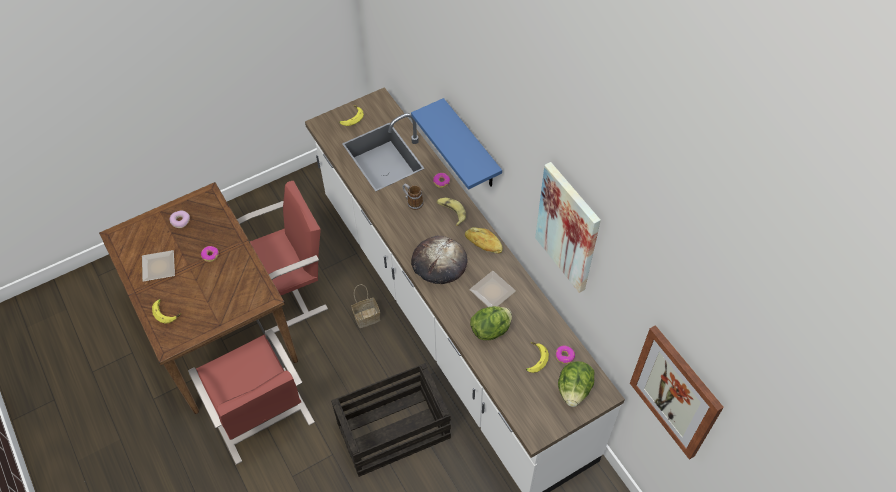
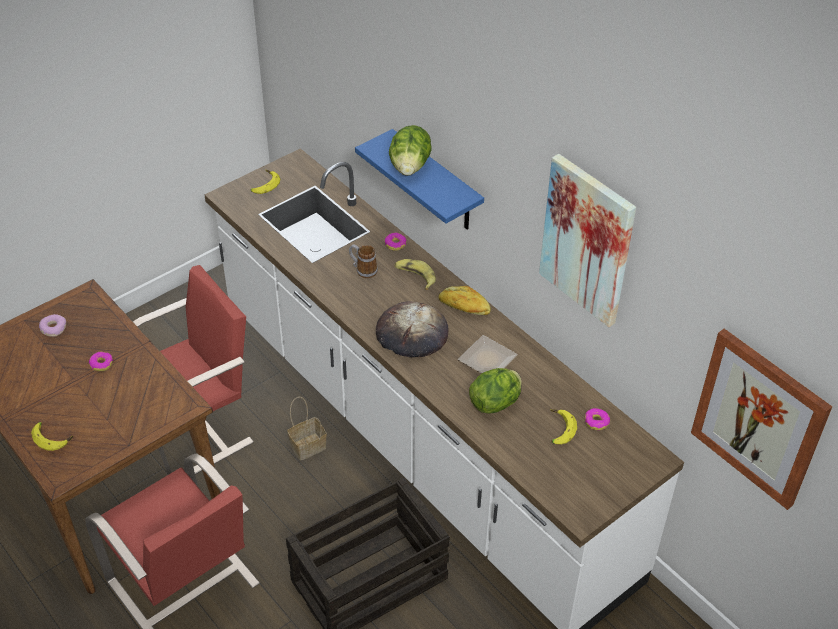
camera: 10 degrees left, 10 degrees down
(160, 266) = (34, 384): plate -> none
(574, 390) = (617, 459): lettuce -> lettuce (410, 167)

